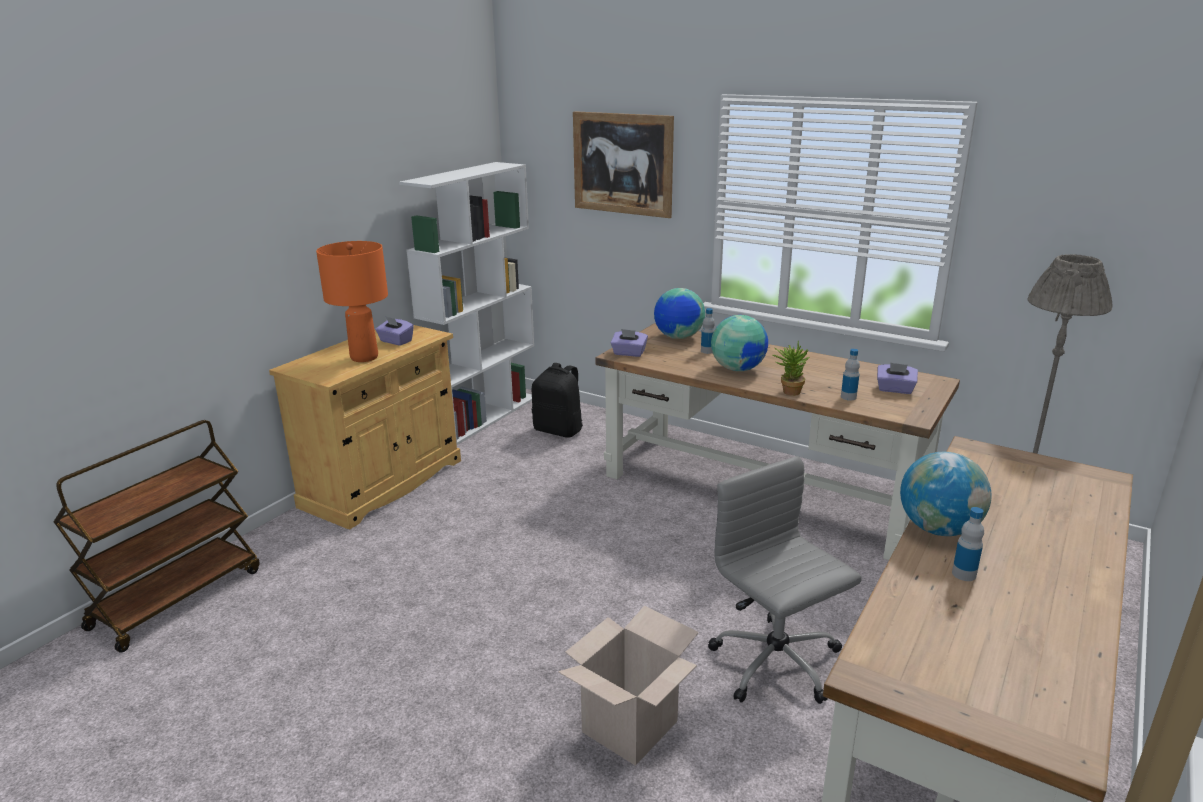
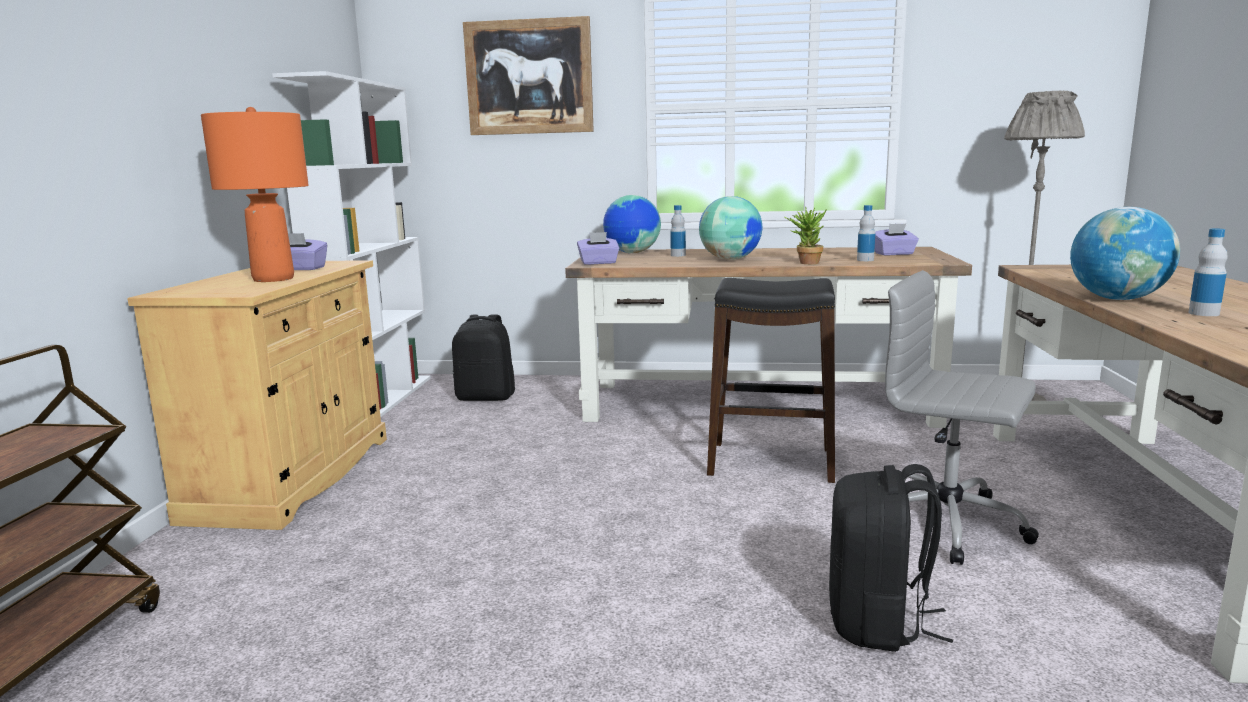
camera: 25 degrees left, 10 degrees down
(630, 727) = (878, 623): cardboard box -> black backpack
(706, 559) = (770, 462): none -> black stool

